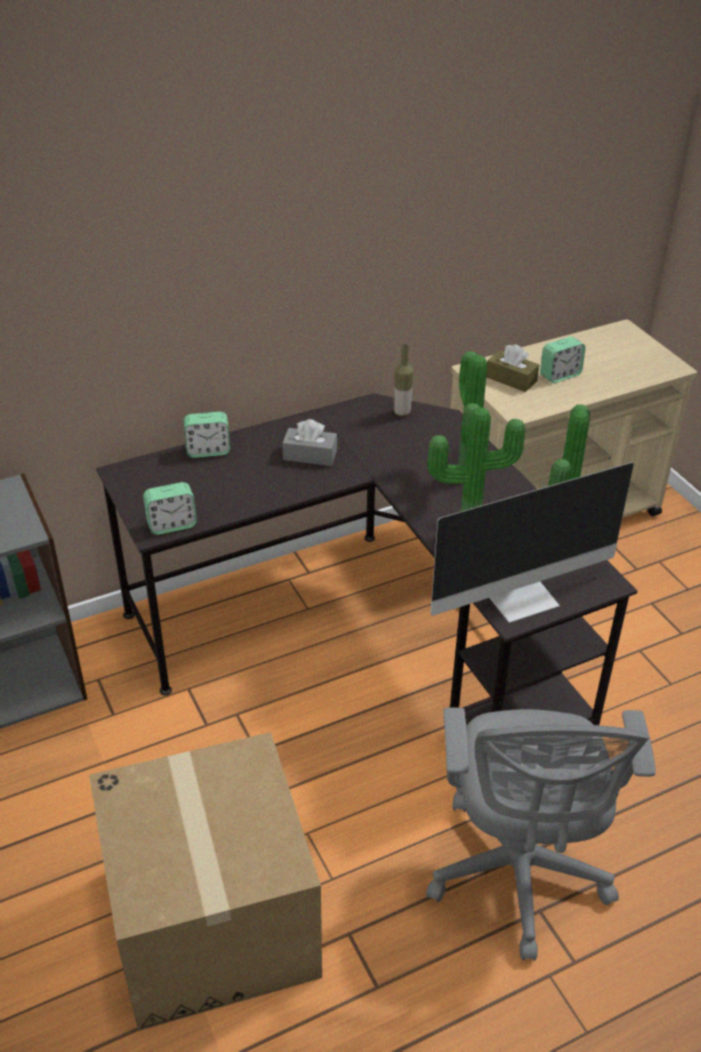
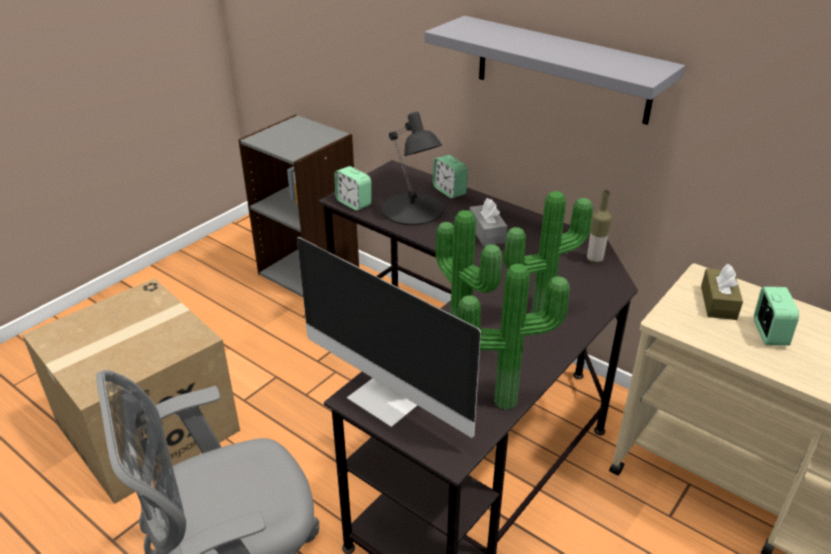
camera: 65 degrees right, 5 degrees down
(224, 488) = (412, 209): none -> black table lamp
(296, 262) = (562, 69): none -> grey shelf
(560, 375) = (769, 333): alarm clock -> alarm clock turned 120 degrees counterclockwise

